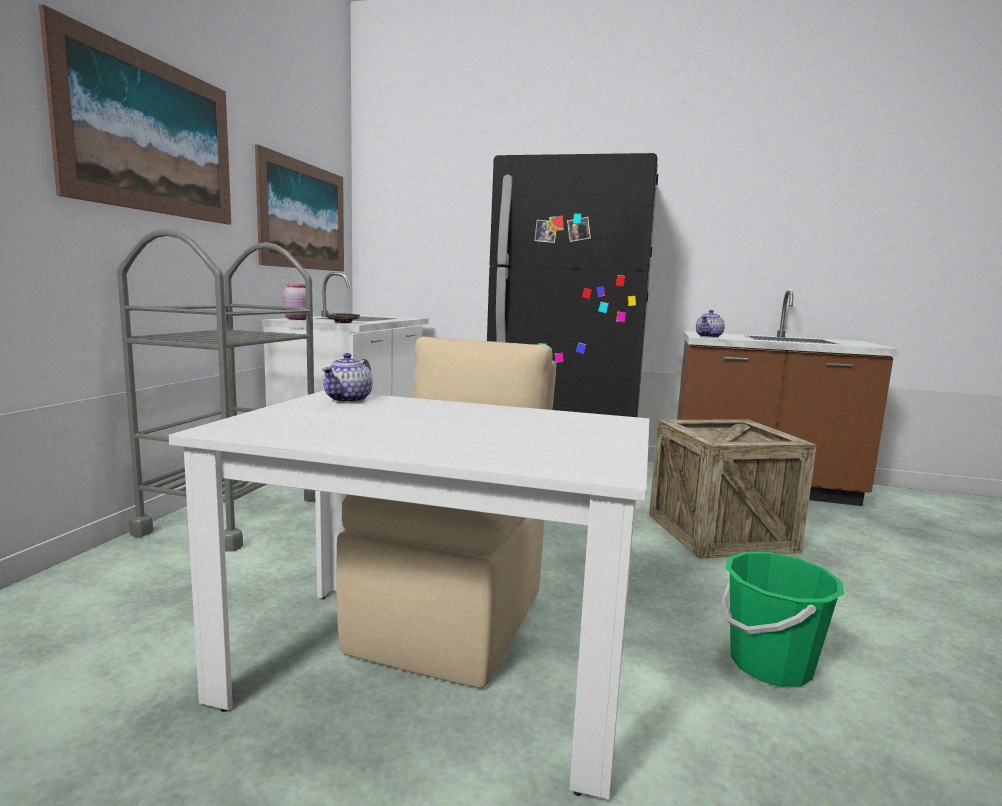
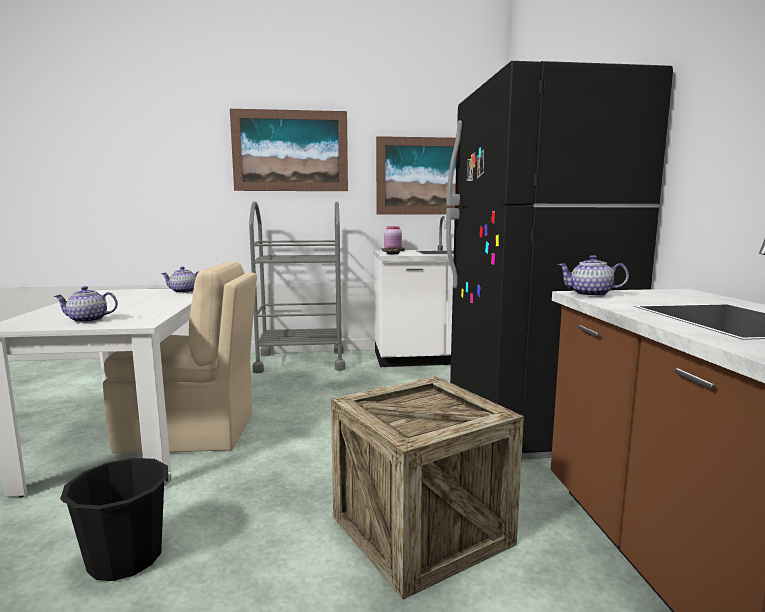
camera: 70 degrees right, 0 degrees up
(586, 436) = (87, 320): none -> teapot
(770, 664) = (125, 558): green bucket -> black bucket

